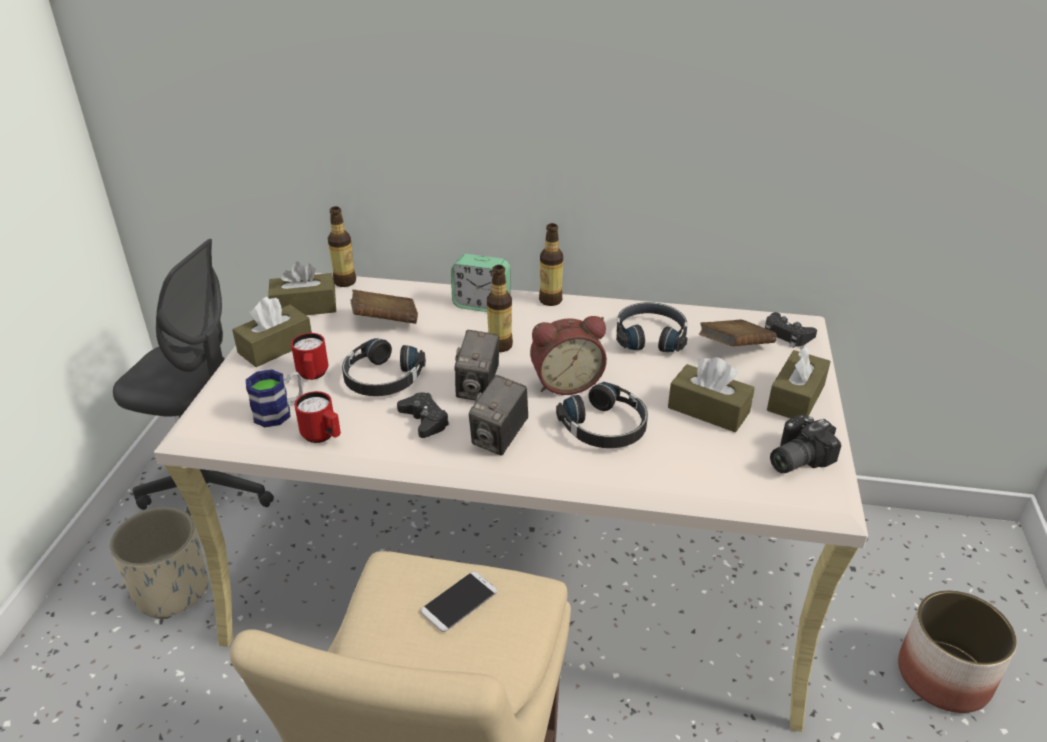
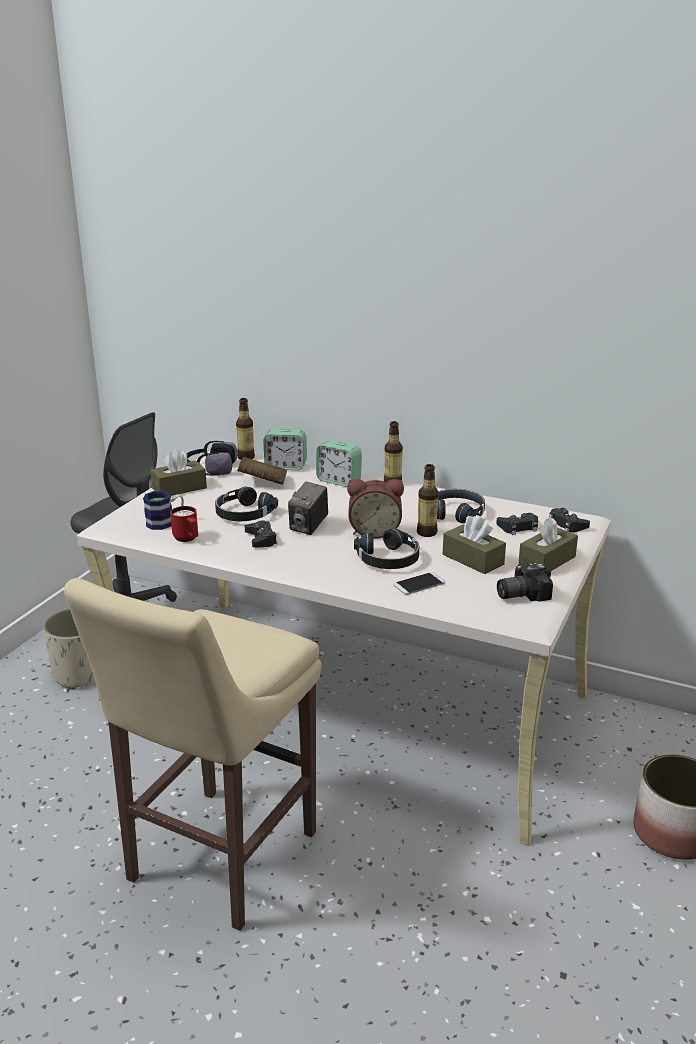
camera: 15 degrees right, 10 degrees down
(304, 307) = (210, 468): brown tissue box -> headphones
(313, 376) = (197, 506): red mug -> none
(403, 290) = (285, 466): none -> alarm clock
(459, 602) = (238, 638): phone -> phone (419, 584)
(499, 438) = (308, 555): camera -> none
(500, 346) = (338, 505): bottle -> bottle (427, 533)
(734, 348) = (518, 527): brown book -> black game controller

